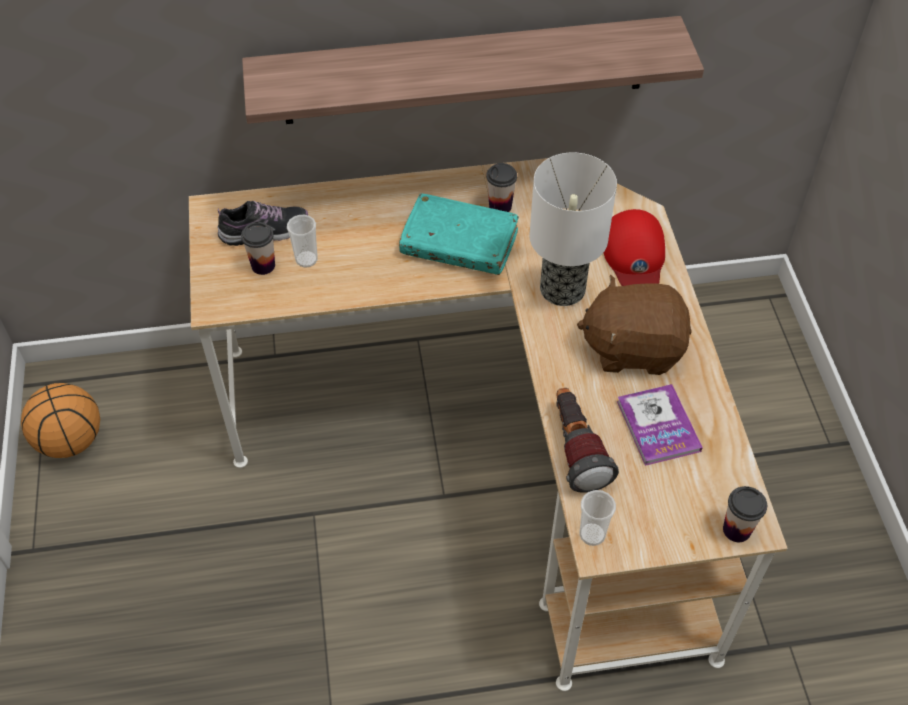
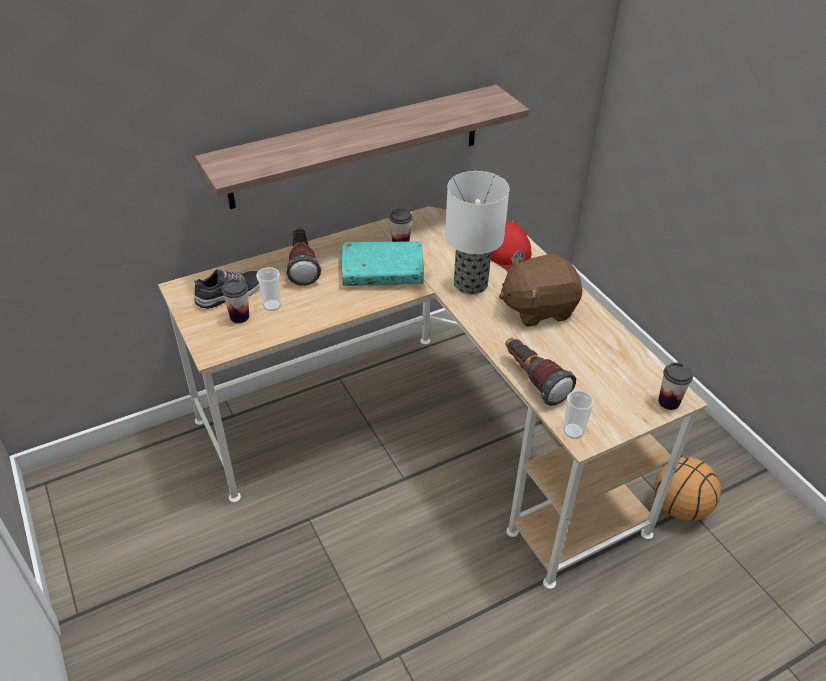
camera: 20 degrees left, 10 degrees down
(71, 440) = (83, 519): basketball -> basketball (679, 506)
(365, 210) = (302, 265): none -> flashlight
(658, 426) = (581, 351): book -> none

